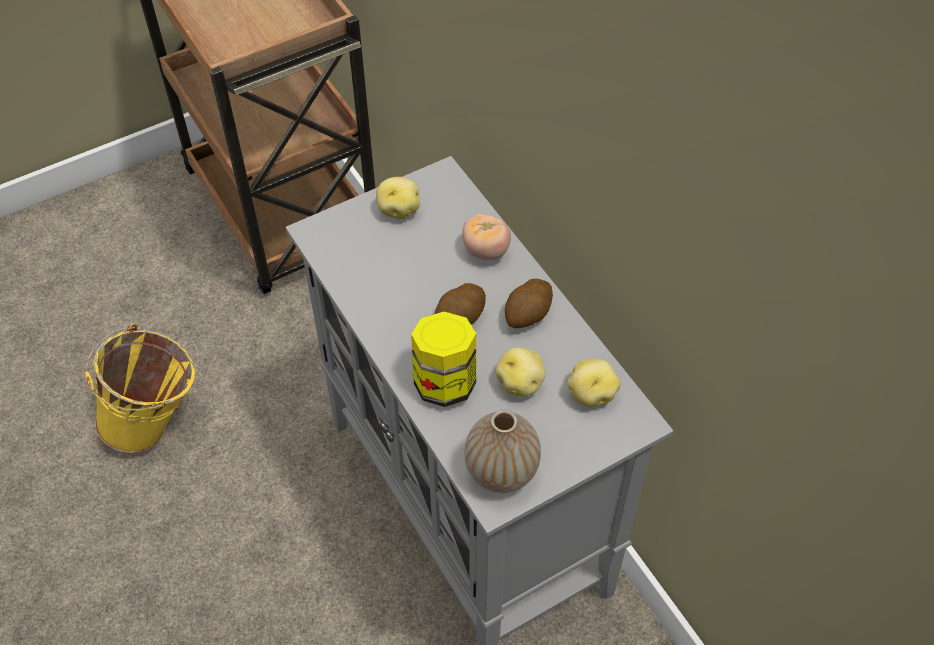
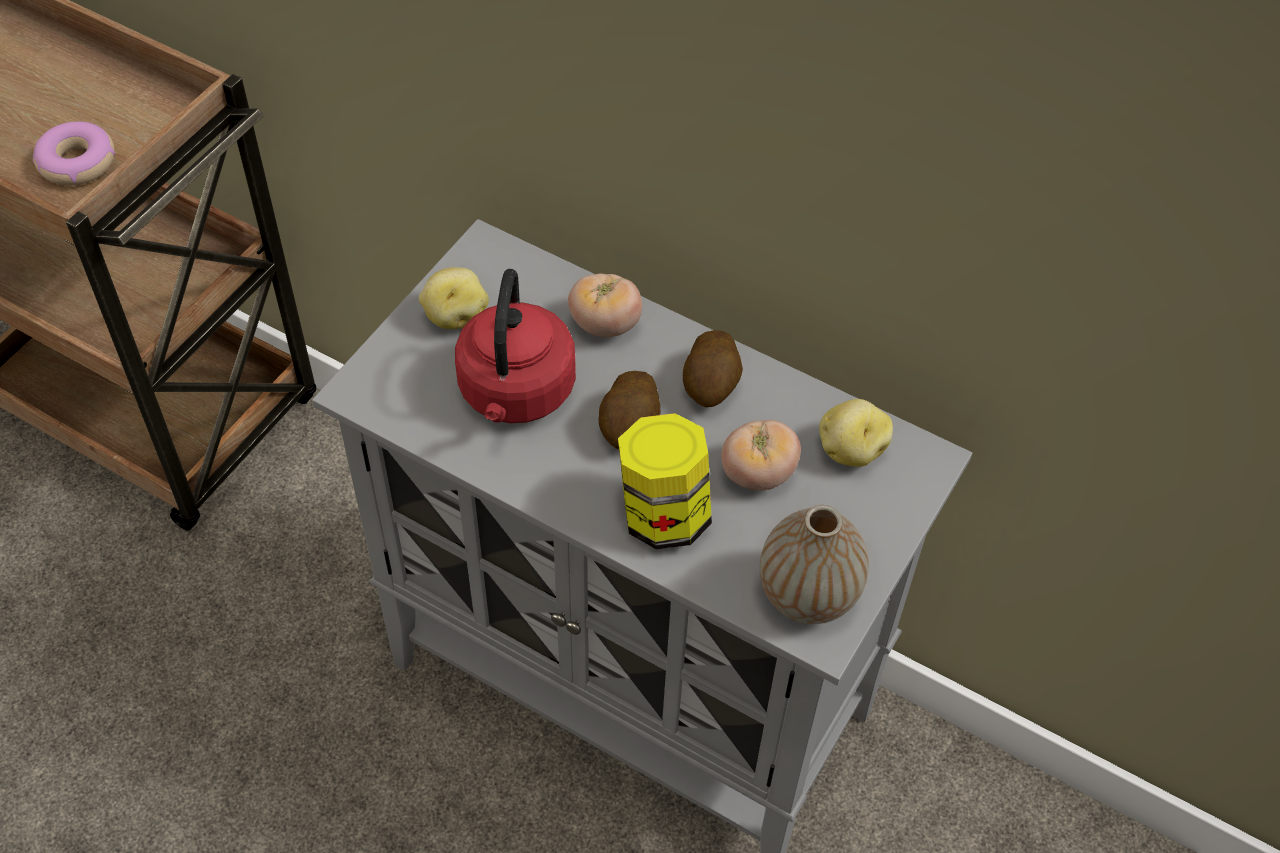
camera: 30 degrees left, 0 degrees up
(158, 424) = (138, 778): yellow bucket -> none
(243, 39) = (77, 163): none -> donut
(404, 271) = (516, 393): none -> red kettle
(520, 382) = (757, 473): potato -> tomato

